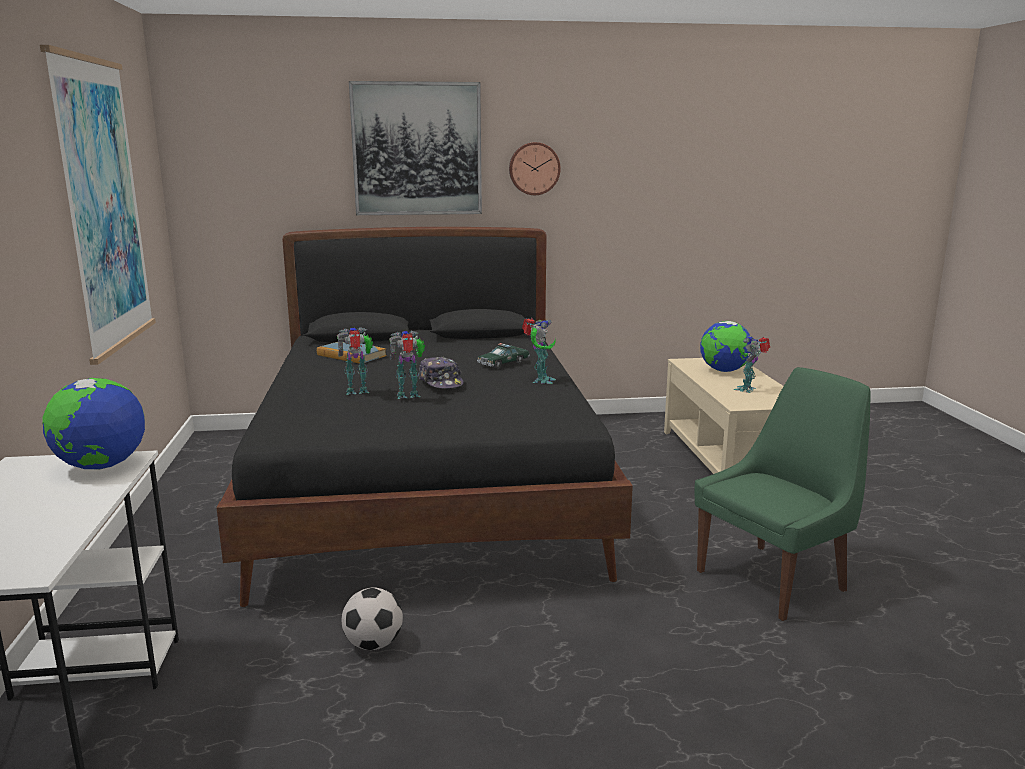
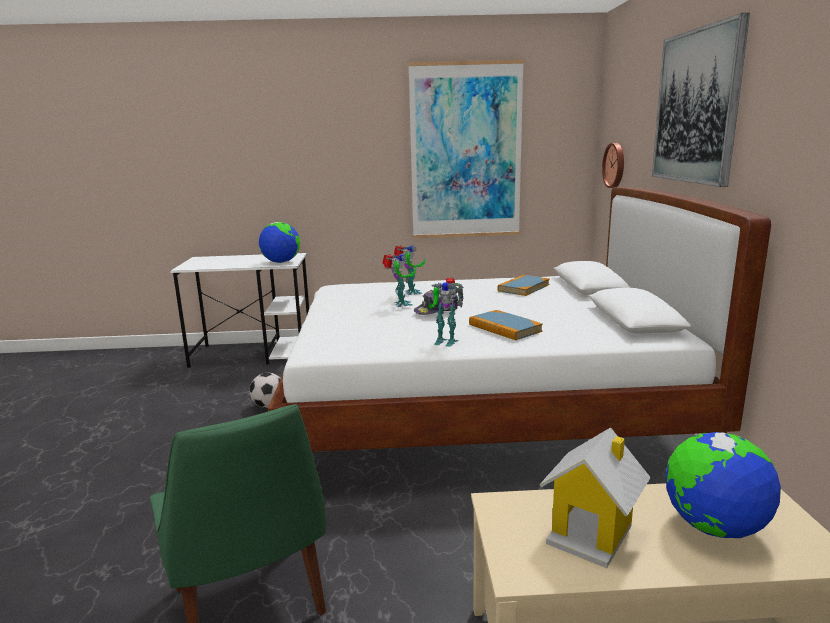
camera: 95 degrees right, 0 degrees up
(428, 491) = (483, 413): black bed -> white bed
(503, 363) = (504, 328): toy car -> book
(534, 168) = (780, 128): wall clock -> wall clock (615, 165)
(748, 389) = (592, 532): toy robot -> toy house

